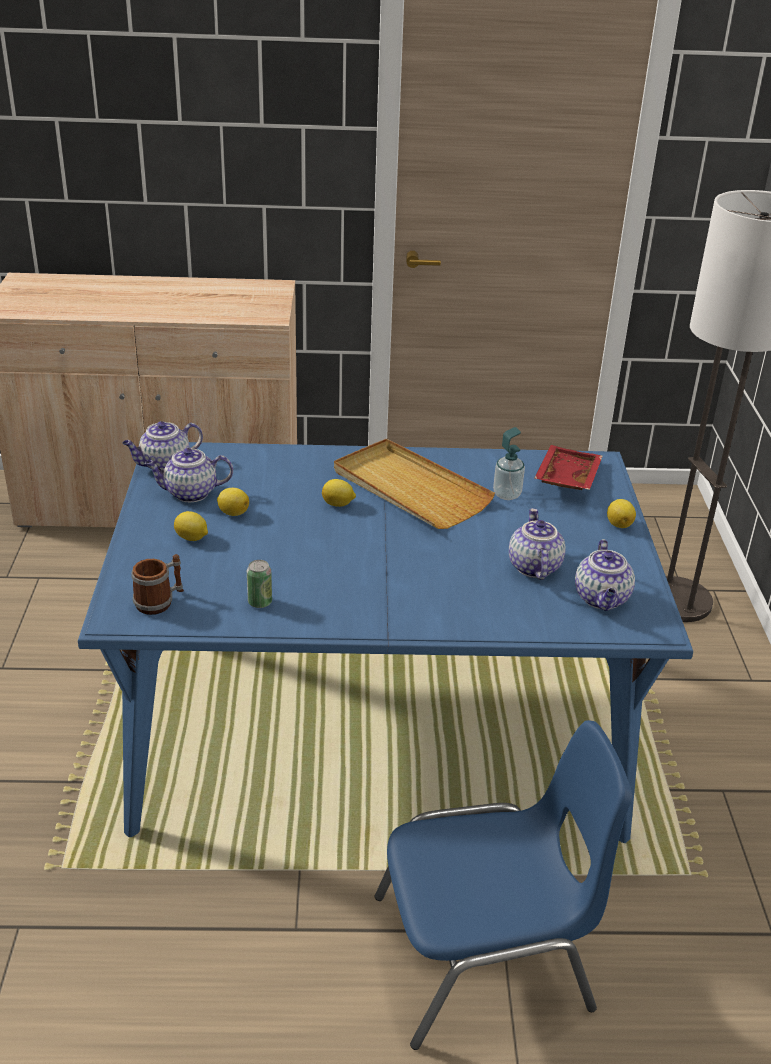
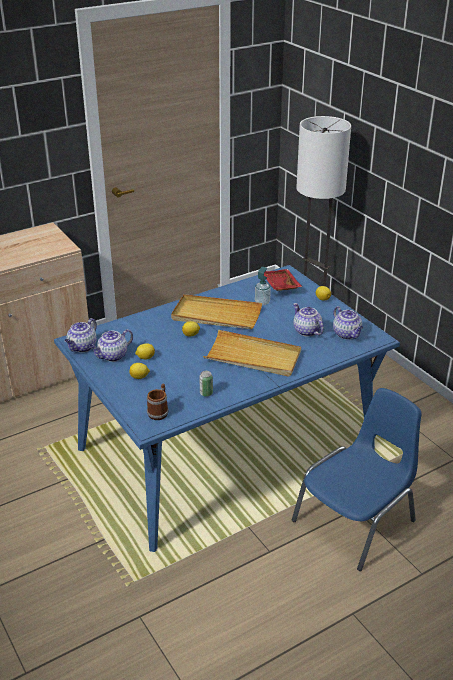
camera: 30 degrees left, 0 degrees up
(397, 575) = (253, 357): none -> beige tray

